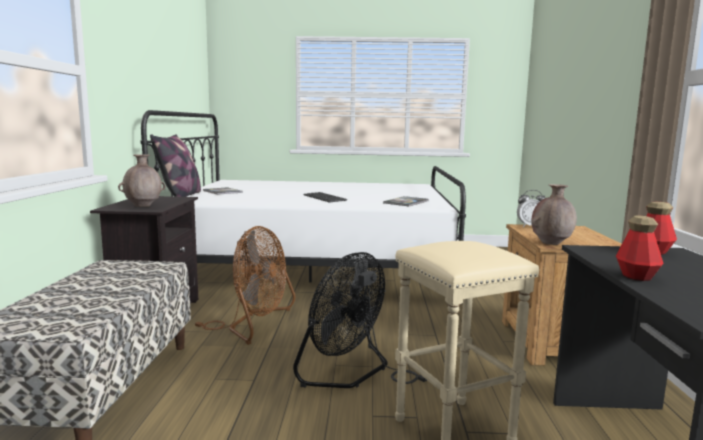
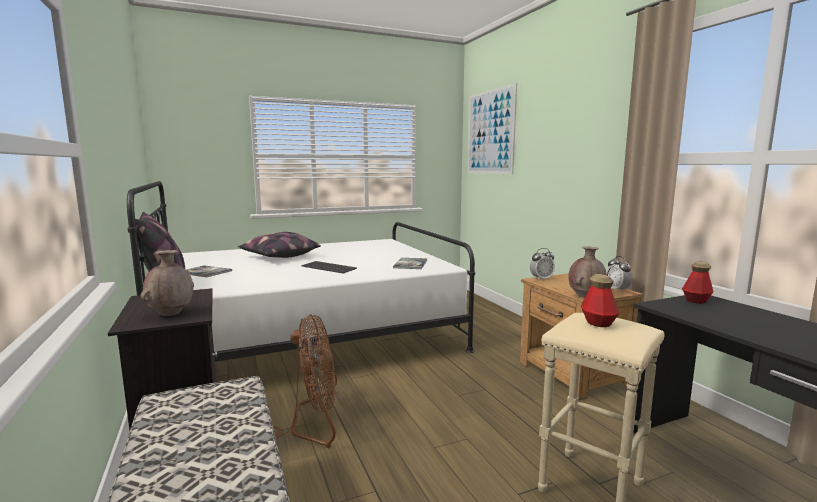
camera: 25 degrees left, 0 degrees up
(297, 188) = (279, 257): none -> pillow
(359, 370) = (461, 447): black fan -> none
(548, 64) = (490, 132): none -> picture
(606, 244) = (617, 290): none -> alarm clock
(636, 276) = (738, 330): bottle -> bottle (598, 323)

